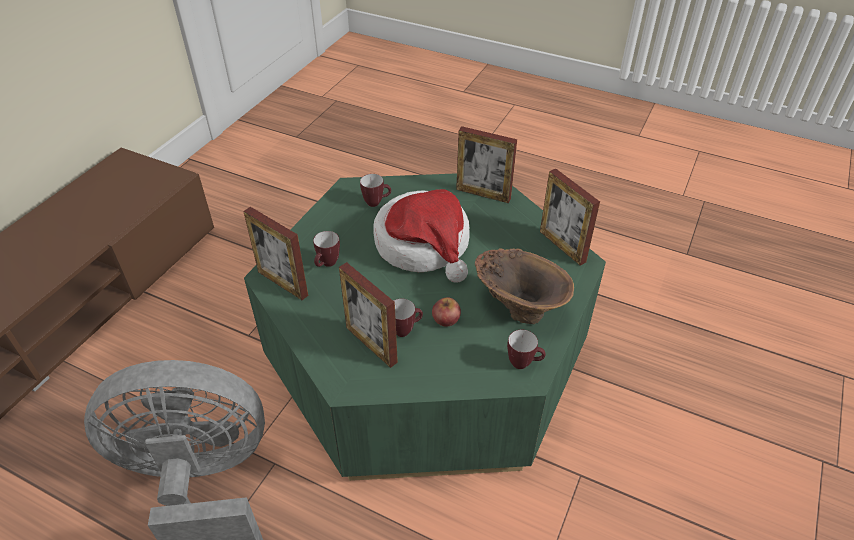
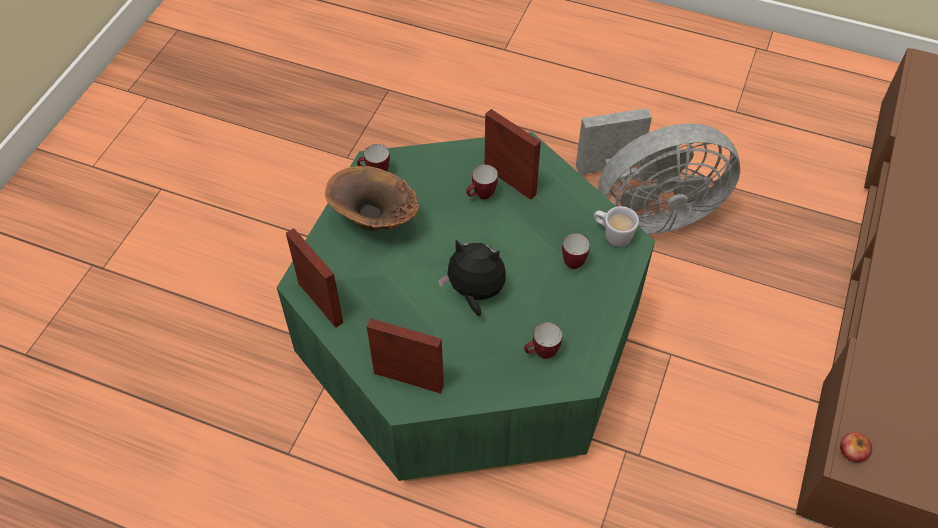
camera: 175 degrees right, 10 degrees up
(282, 283) = (612, 235): picture frame -> white mug
(424, 245) = (475, 293): hat -> plush toy
(446, 318) = (445, 209): apple -> apple (852, 452)

